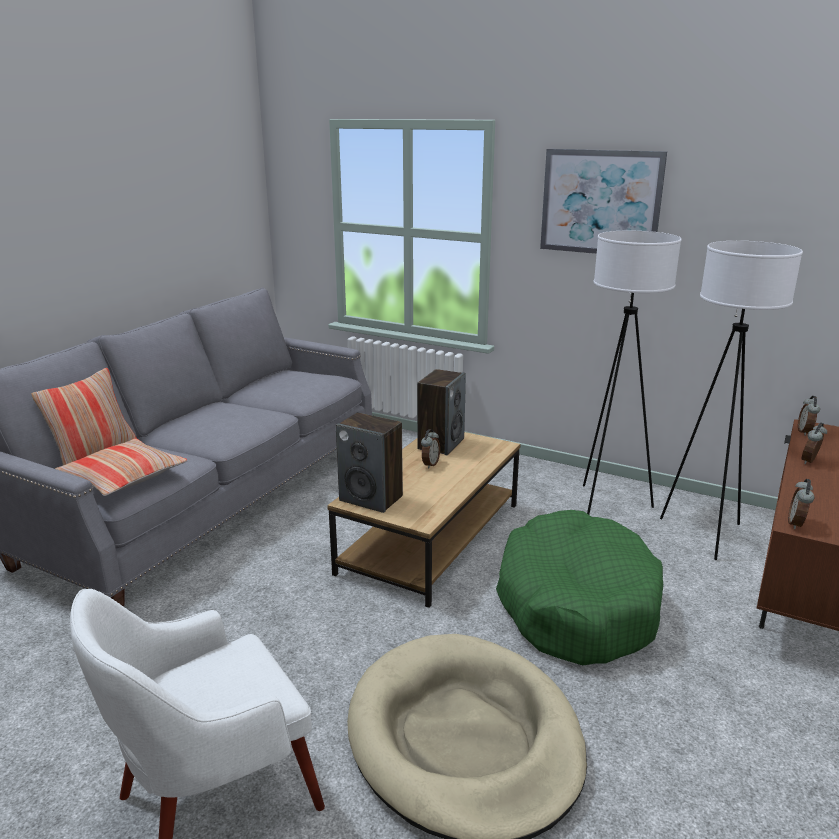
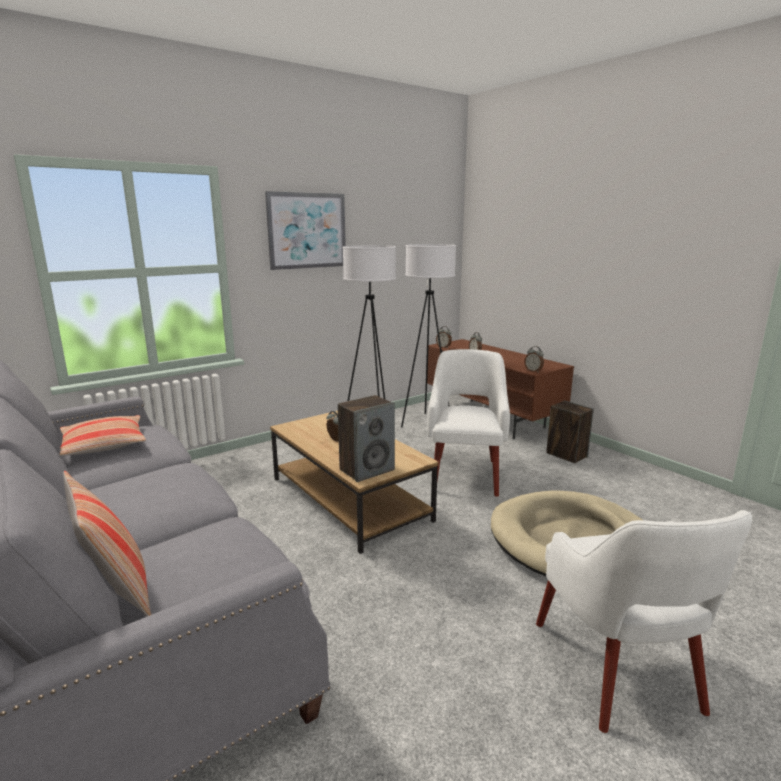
camera: 65 degrees left, 5 degrees down
(124, 477) = (229, 568): pillow -> pillow (104, 445)
(440, 444) = (306, 430): speaker -> speaker (566, 455)
(576, 604) = (465, 474): green dog bed -> white armchair

